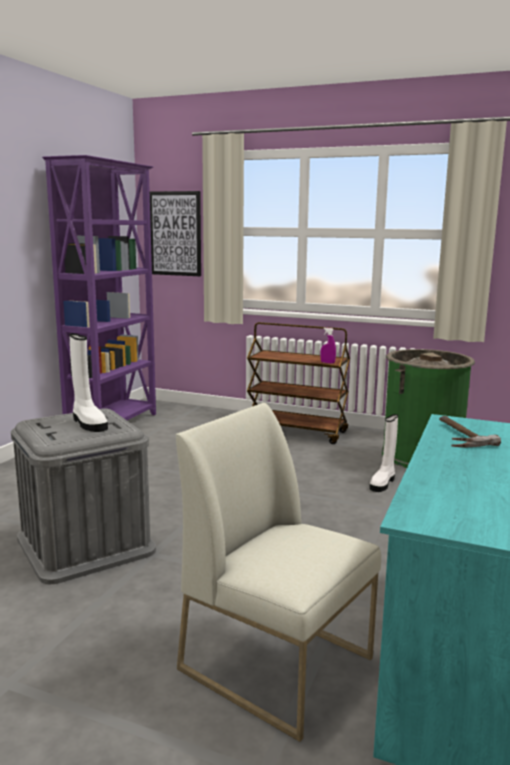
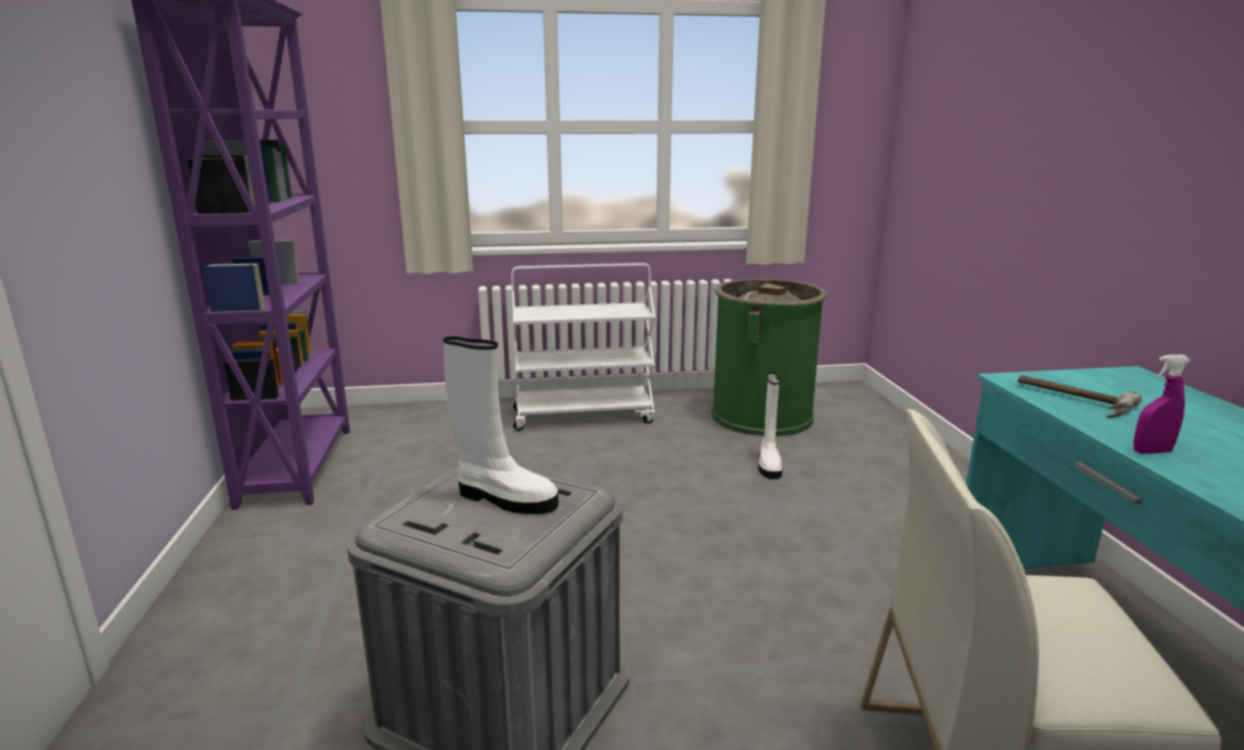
camera: 30 degrees left, 5 degrees up
(175, 233) = (331, 133): picture -> none
(296, 432) = (584, 416): brown cart -> white cart
(327, 362) = (633, 314): purple spray bottle -> purple spray bottle (1151, 452)

